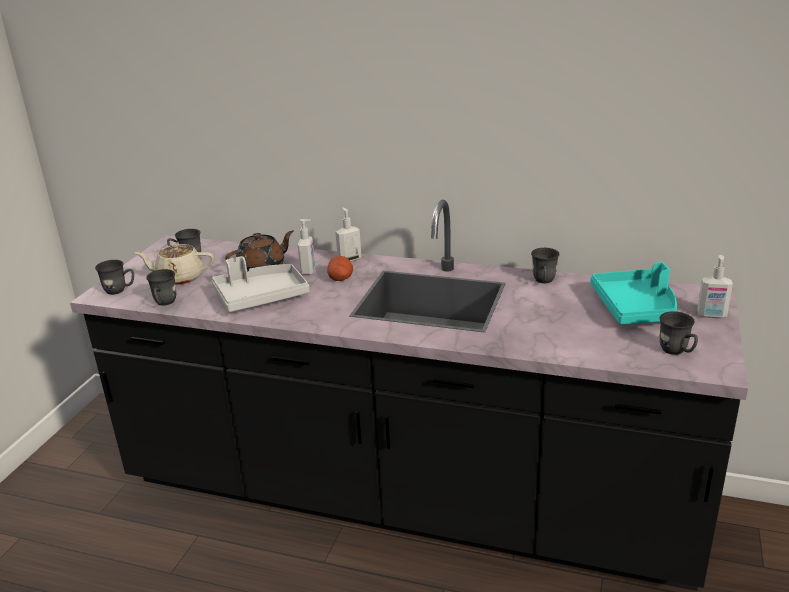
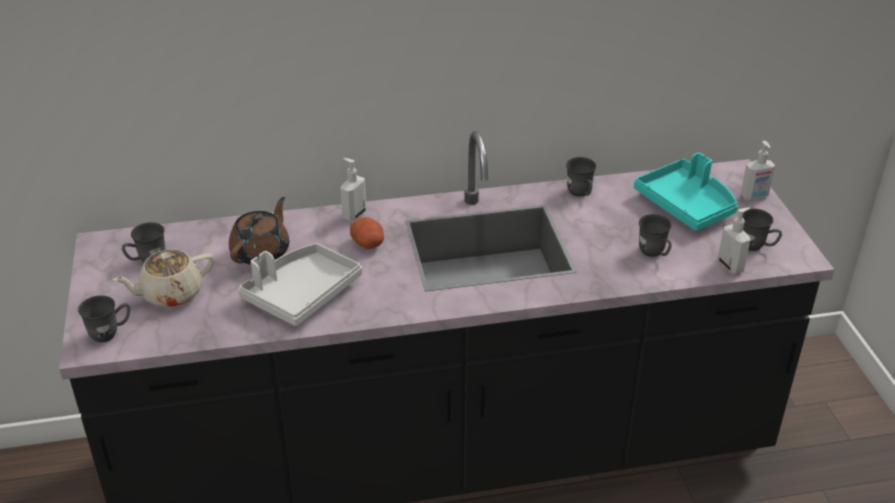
camera: 30 degrees left, 10 degrees up
(164, 303) = (191, 335): grey mug -> grey mug (654, 253)
(308, 271) = (322, 242): soap dispenser -> soap dispenser (731, 266)

